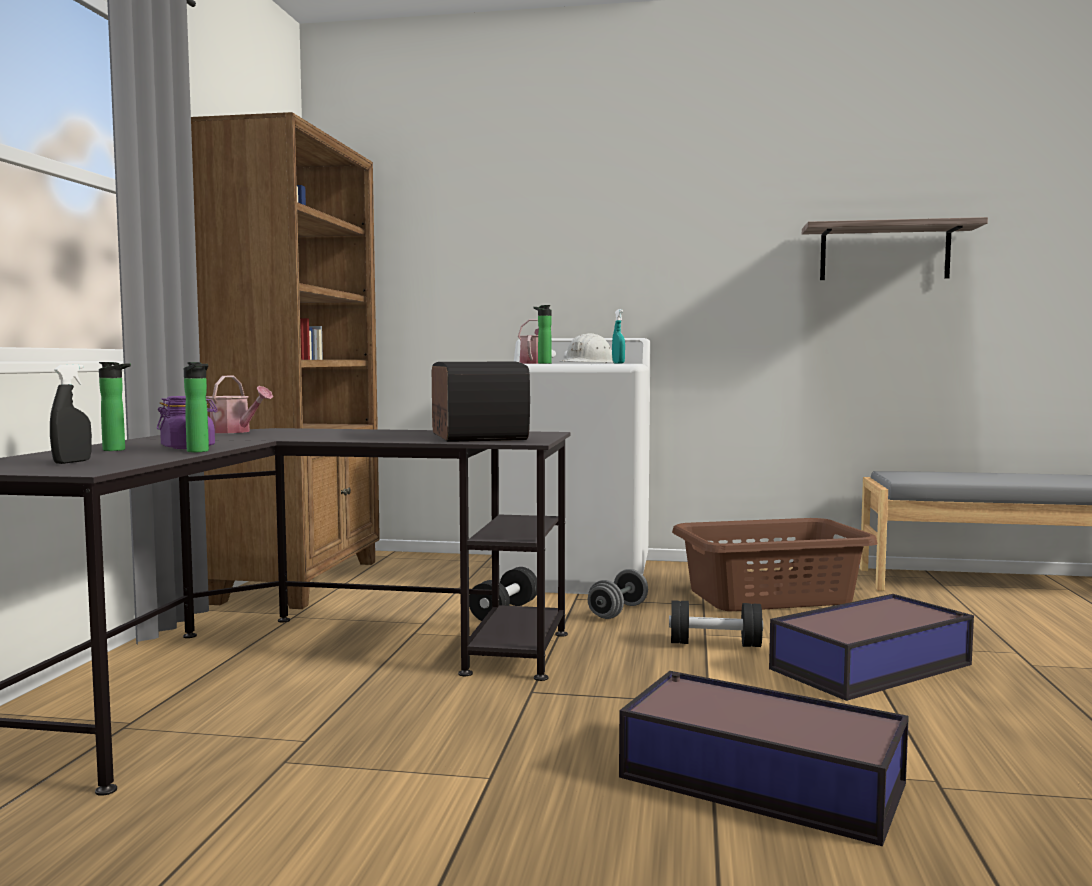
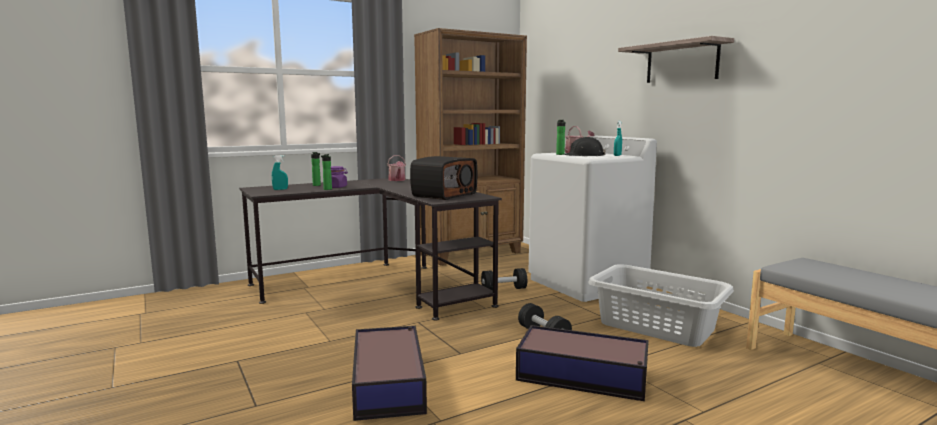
camera: 50 degrees right, 5 degrees up
(72, 462) = (280, 189): black spray bottle -> turquoise spray bottle
(588, 363) = (584, 155): white hard hat -> black hard hat
(618, 611) = (550, 305): grey dumbbell -> none
(771, 597) = (657, 326): brown laundry basket -> grey laundry basket
(884, 253) = (831, 73): shelf -> shelf (681, 62)

